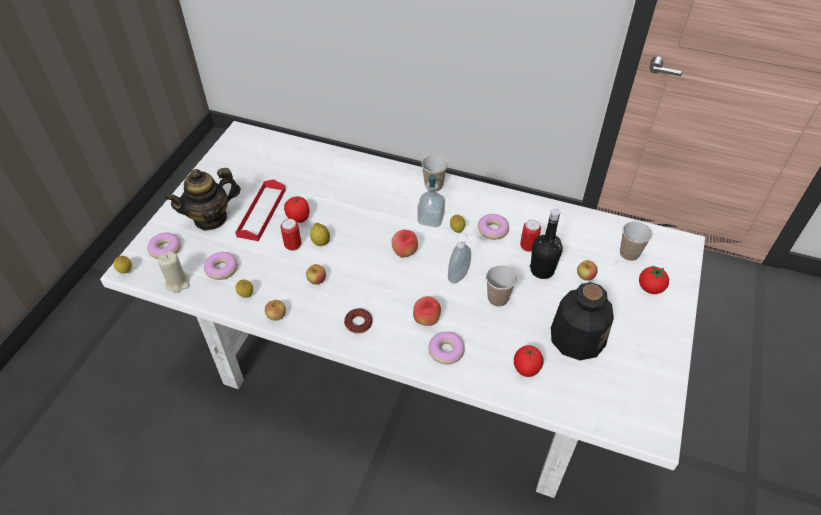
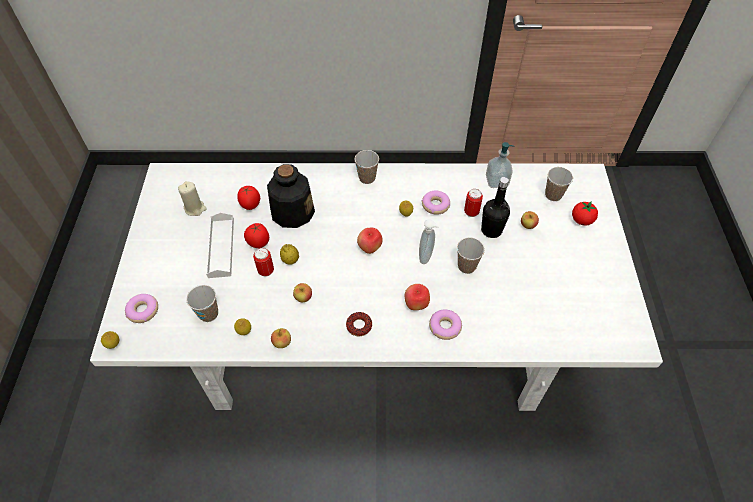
camera: 20 degrees left, 5 degrees up
(178, 283) = (172, 340): beige candle -> beige candle (195, 208)
(211, 218) = (174, 267): teapot -> none
(221, 269) = (208, 314): donut -> cup
(261, 213) = (221, 247): red tray -> white tray
(430, 219) = (378, 210): soap dispenser -> soap dispenser (496, 181)
(526, 369) = (516, 322): tomato -> tomato (250, 205)
(576, 337) = (543, 280): bottle -> bottle (292, 212)

